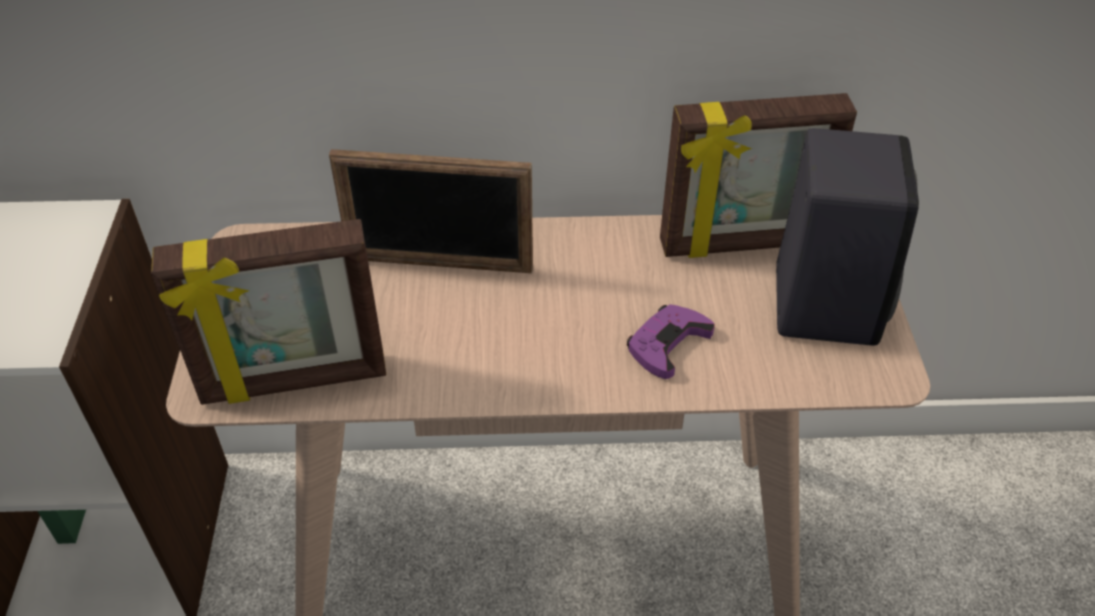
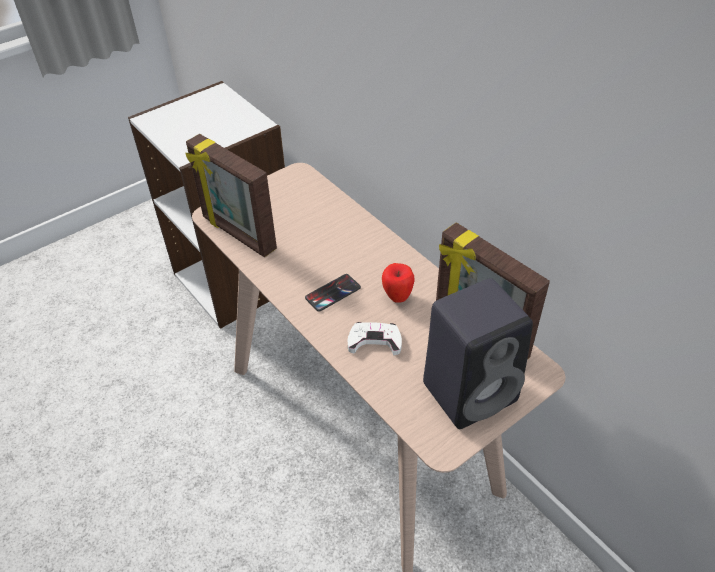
camera: 55 degrees right, 0 degrees up
(439, 264) = (347, 235): picture frame -> none
(537, 339) = (333, 293): none -> phone
(610, 280) = (397, 297): none -> apple
(667, 344) = (374, 341): purple game controller -> white game controller

